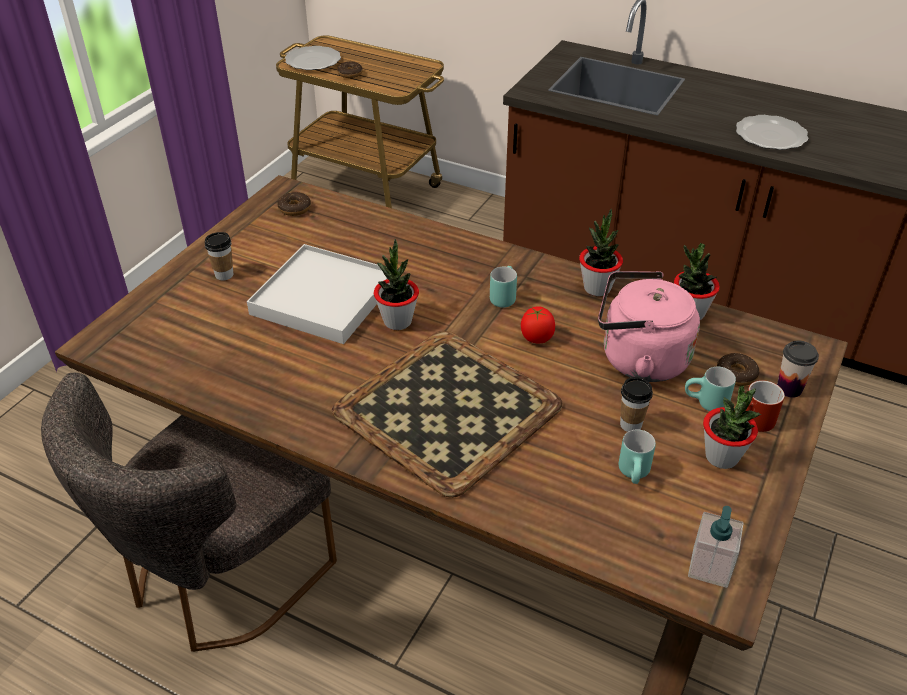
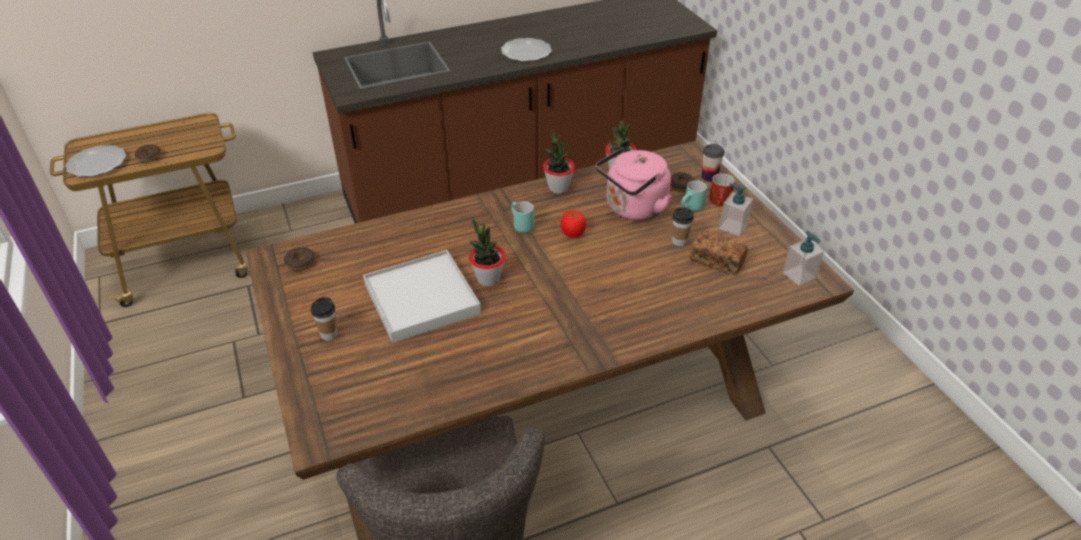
camera: 50 degrees left, 0 degrees up
(447, 411) = (594, 302): tray -> none
(636, 475) = (716, 261): turquoise mug -> bread
(722, 457) = (733, 226): potted plant -> soap dispenser

